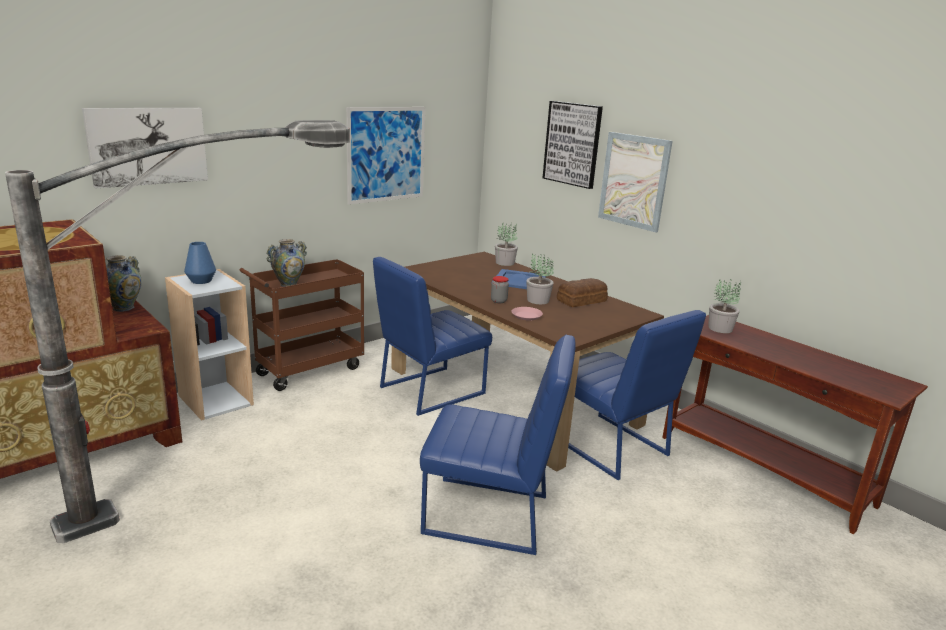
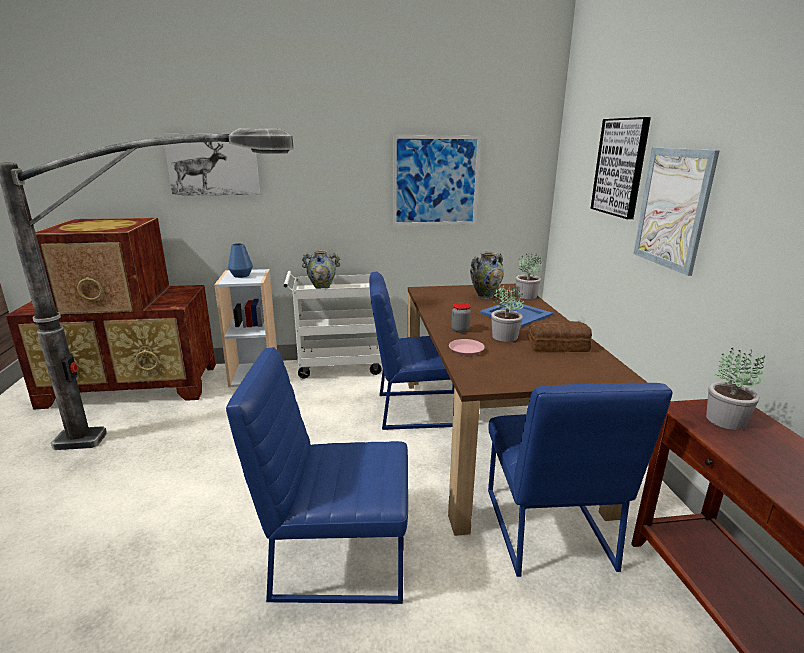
camera: 35 degrees right, 0 degrees up
(123, 308) = (187, 289): vase -> vase (485, 296)
(307, 372) = (338, 368): brown cart -> white cart
(490, 515) = (336, 557): blue chair -> blue chair turned 135 degrees clockwise

